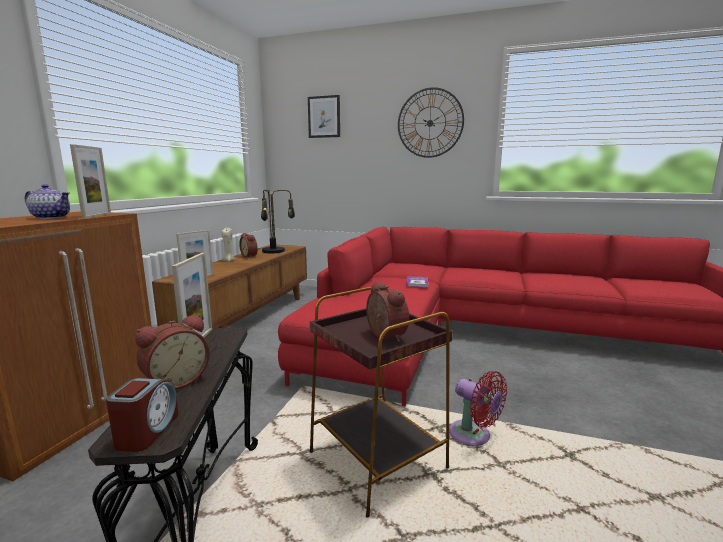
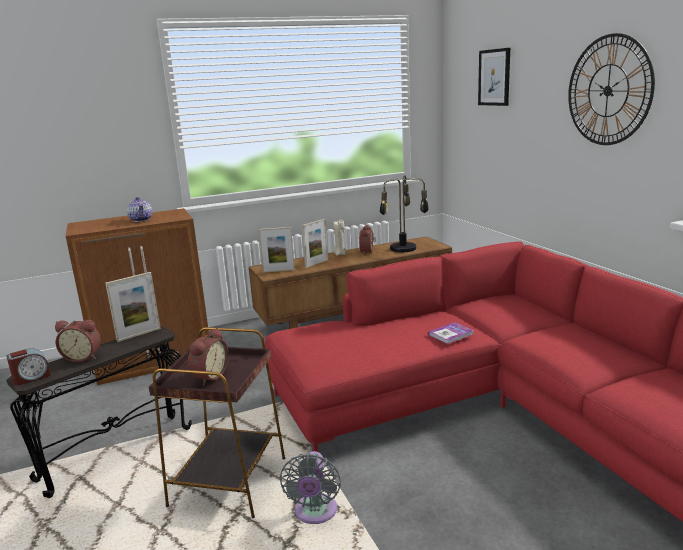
camera: 50 degrees right, 5 degrees up
(97, 215) = (165, 220): picture frame -> picture frame (316, 263)
(473, 436) = (315, 514): red fan -> grey fan

